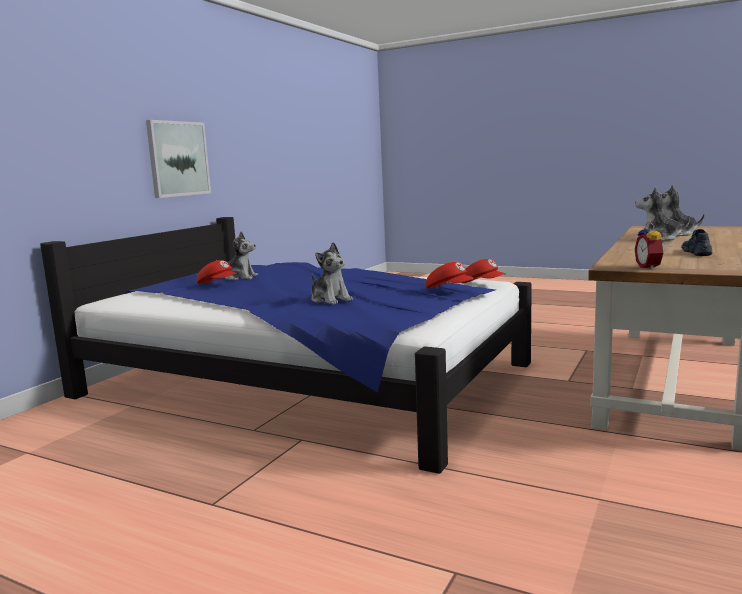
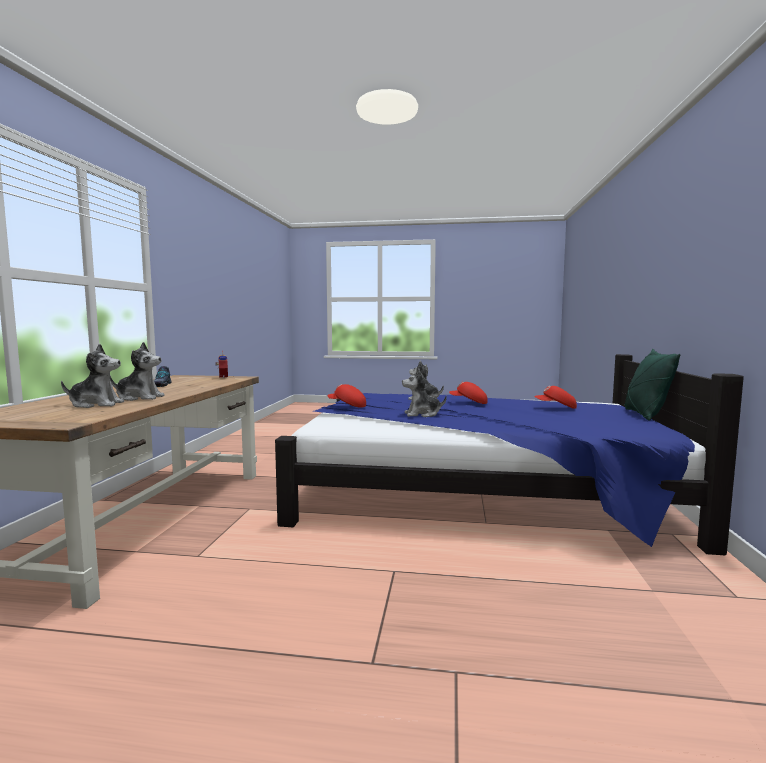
camera: 160 degrees right, 5 degrees down
(173, 278) = (645, 415): none -> green pillow
(178, 159) = (715, 287): picture -> none
(239, 277) = (570, 415): plush toy -> plush toy (422, 414)
(482, 284) = (325, 421): red cap -> red cap (468, 402)

